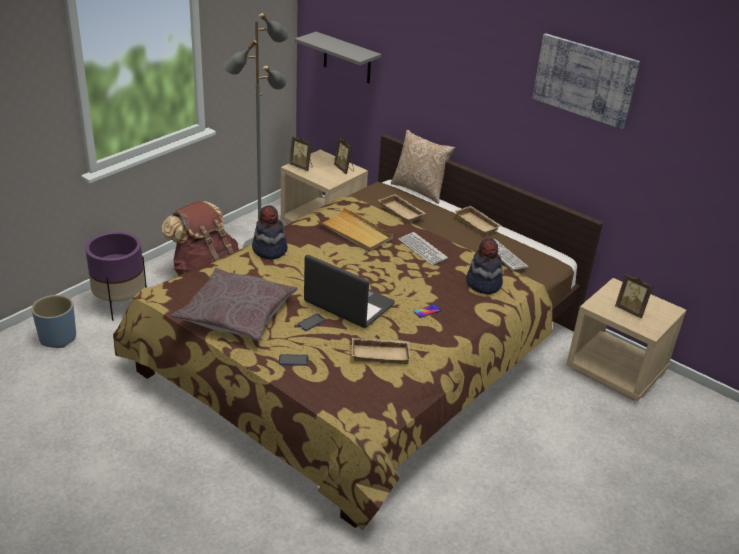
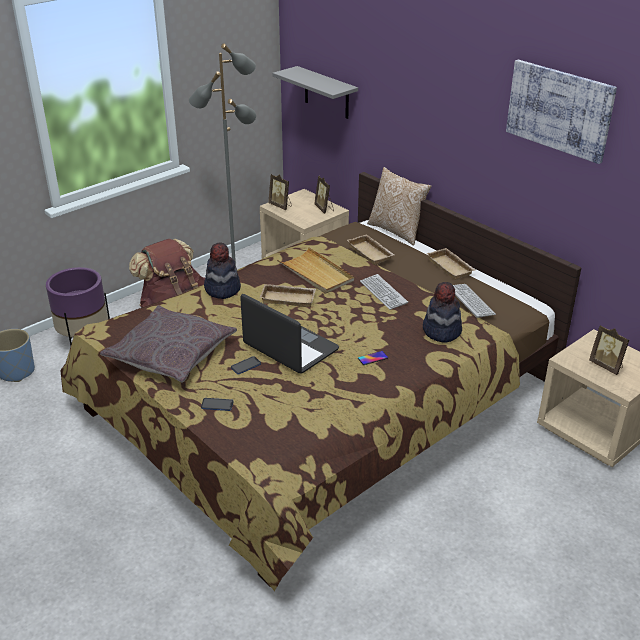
camera: 10 degrees right, 0 degrees up
(381, 353) = (311, 401): beige tray -> beige tray (289, 298)

